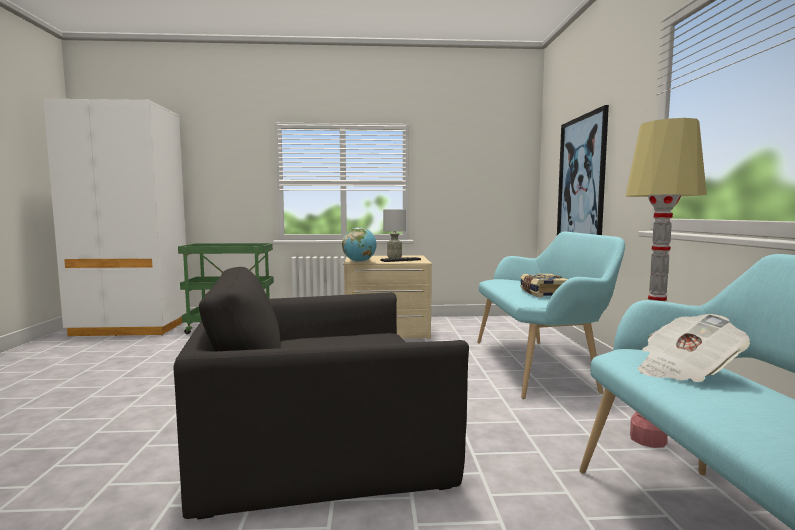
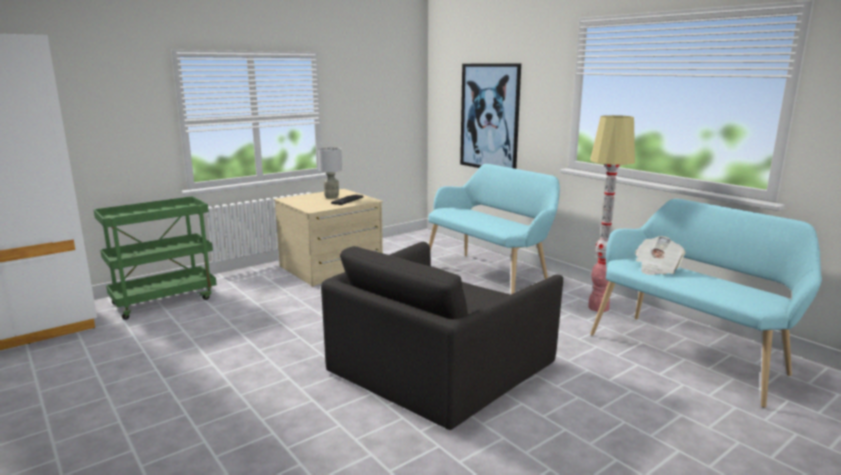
camera: 35 degrees left, 10 degrees up
(359, 262) = (317, 208): globe -> none
(542, 294) = (501, 221): book -> none

